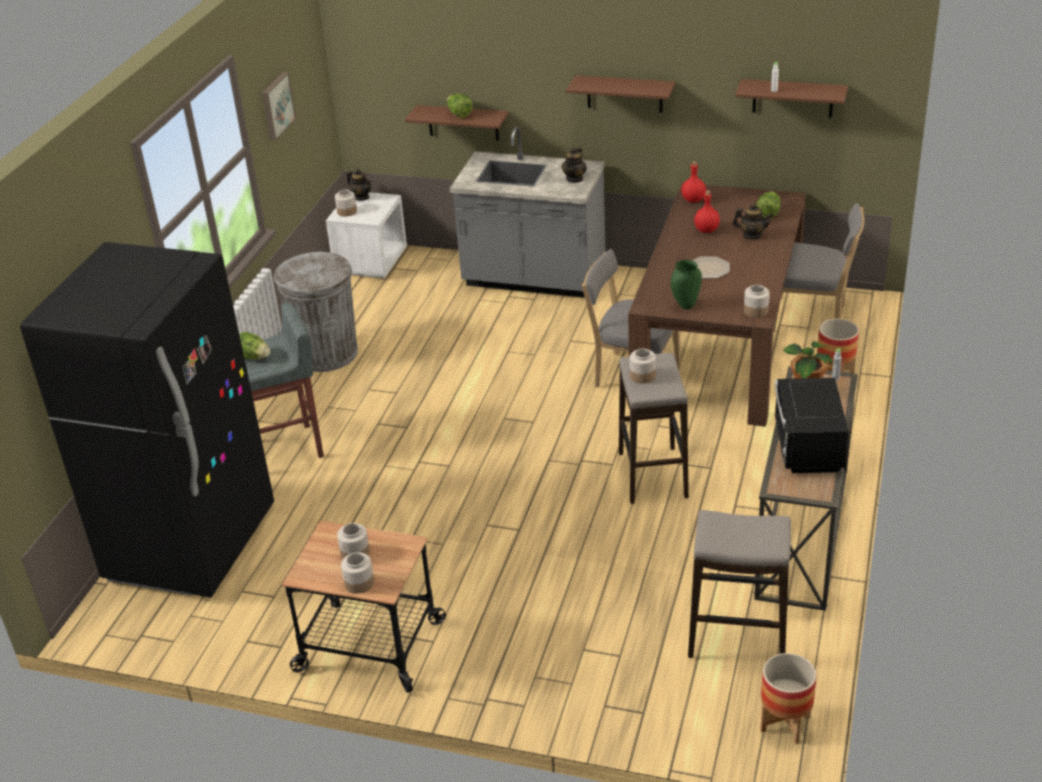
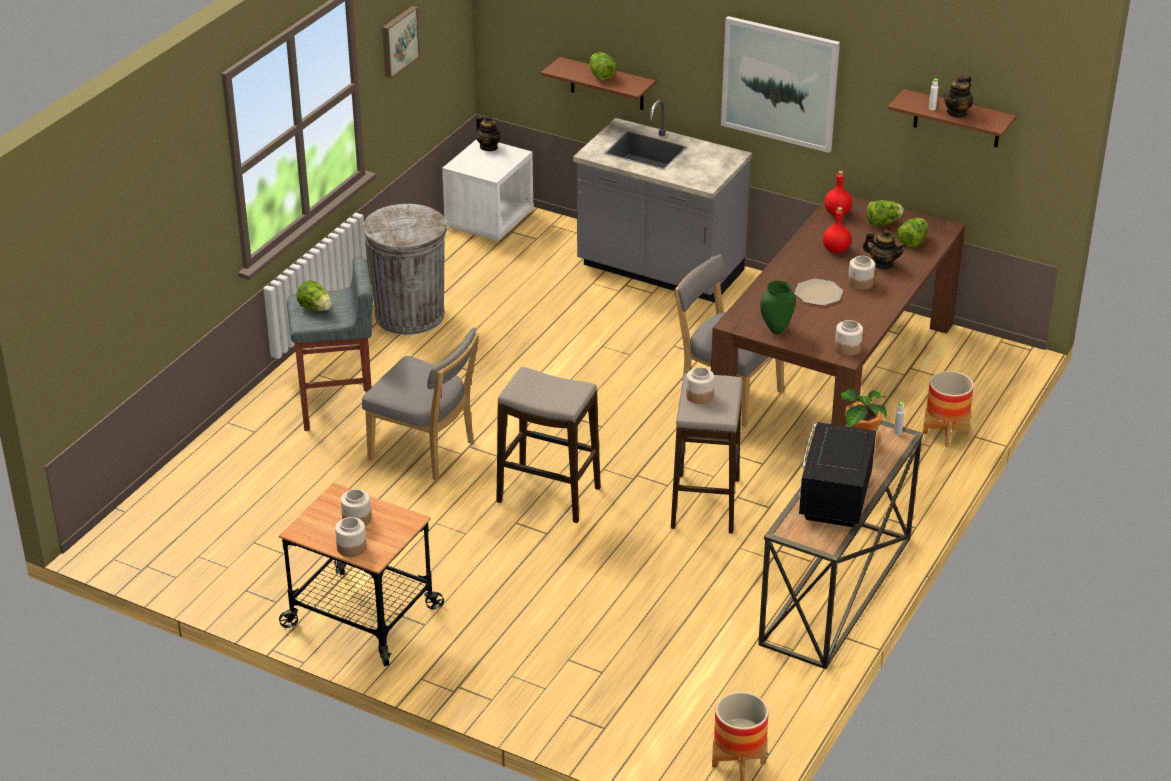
camera: 10 degrees right, 0 degrees up
(192, 544) = (218, 488): black fridge -> none
(347, 212) = (468, 162): jar -> jar (860, 283)
(575, 179) = (711, 168): teapot -> teapot (957, 112)
(624, 94) = (780, 83): brown shelf -> picture
(736, 202) = (883, 223): none -> lettuce
(738, 638) = (726, 678): stool -> stool (548, 495)
(812, 318) = (949, 367): grey chair -> grey chair (426, 452)

